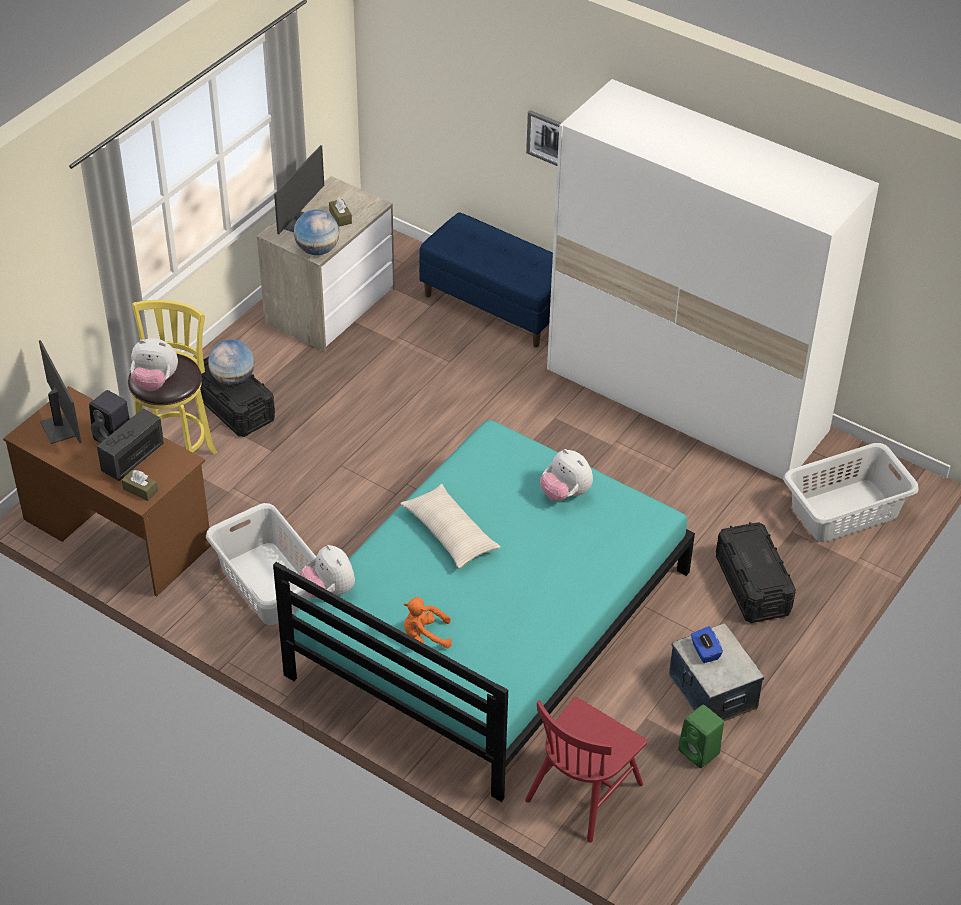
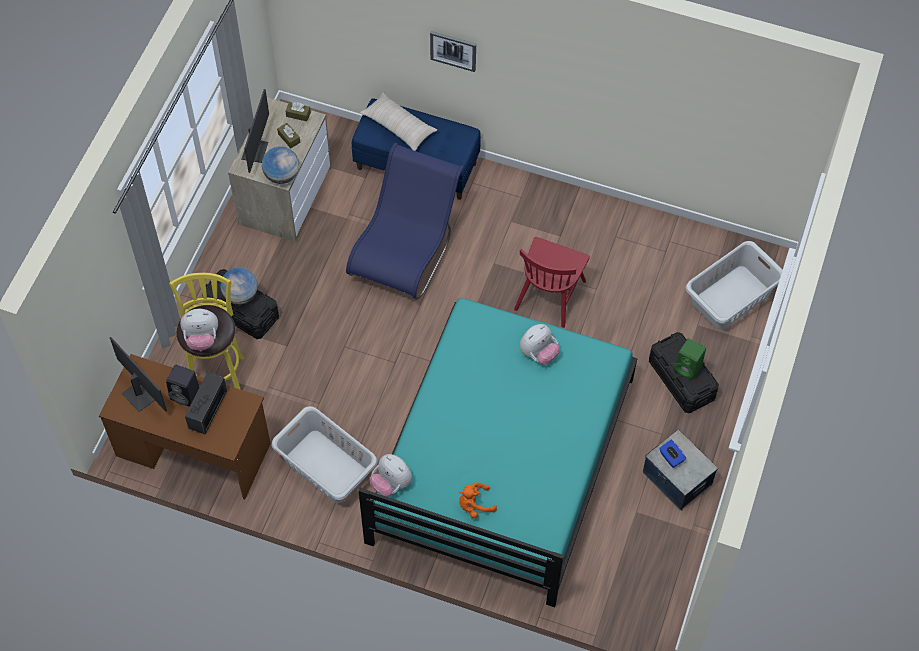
camera: 15 degrees left, 15 degrees up
(140, 490) = (224, 438): brown tissue box -> brown tissue box (298, 114)
(450, 533) = (464, 410): beige pillow -> beige pillow (398, 126)
(451, 385) = (405, 251): none -> blue chair
(565, 493) = (538, 353): plush toy -> plush toy turned 75 degrees counterclockwise
(584, 791) = (609, 583): red chair -> red chair (549, 294)
(686, 401) = (589, 224): white wardrobe -> none
(700, 752) = (682, 530): green speaker -> green speaker (688, 368)

